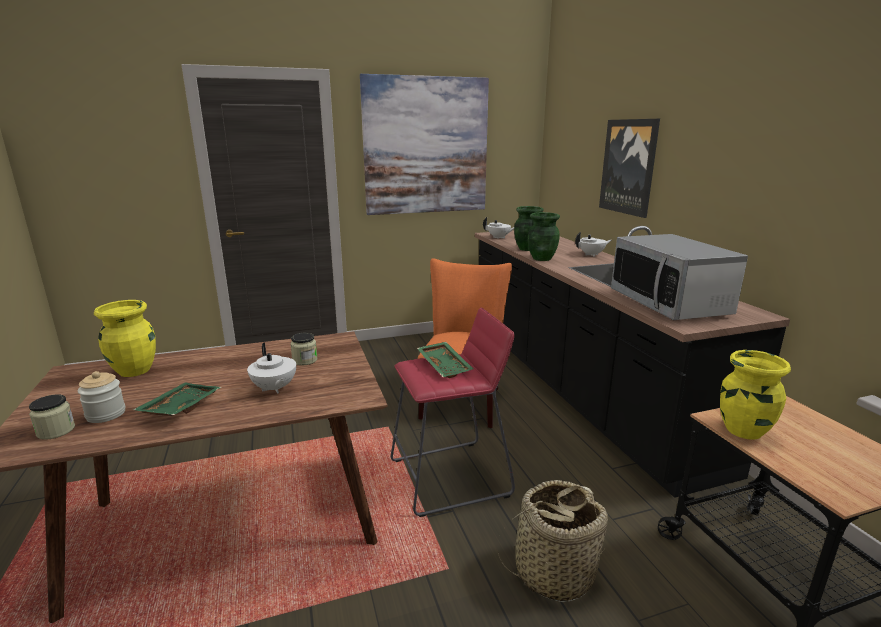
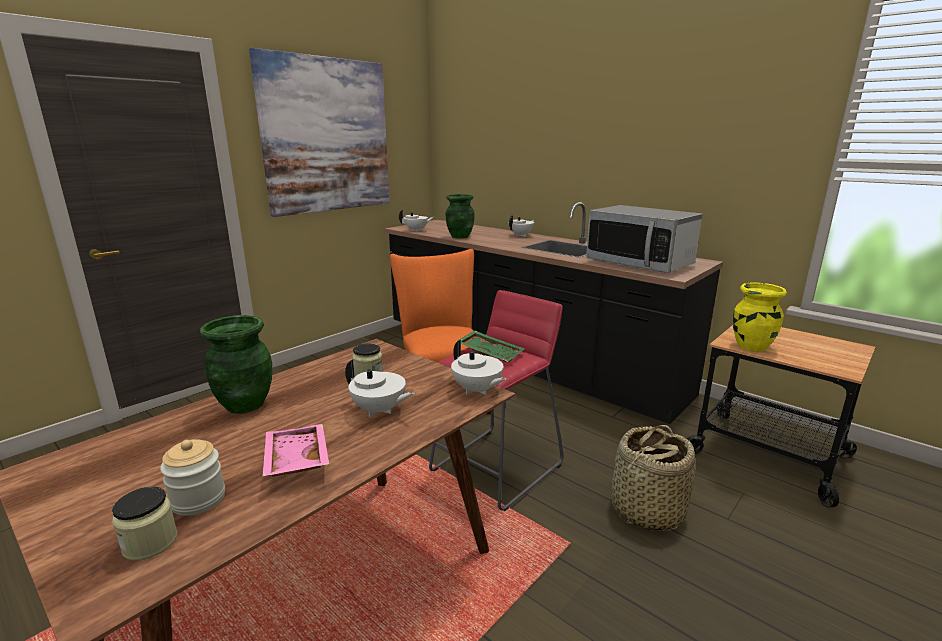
camera: 30 degrees left, 0 degrees up
(135, 370) = (154, 441): yellow vase -> none
(180, 407) = (295, 460): green tray -> pink tray
(361, 393) = (477, 390): none -> white teapot
(541, 258) = (486, 243): green vase -> green vase (245, 404)
(628, 167) = (546, 151): picture -> none

